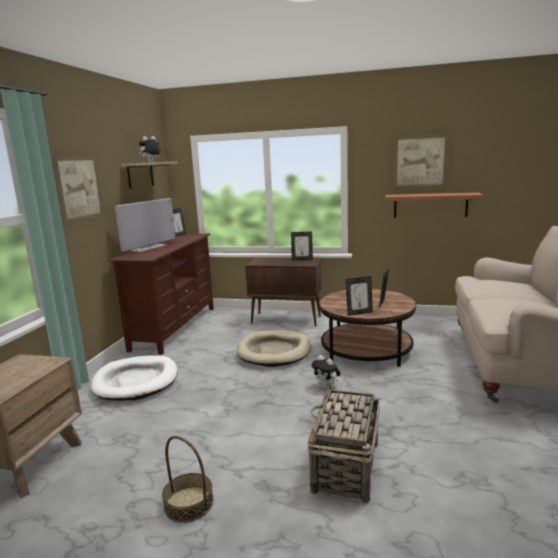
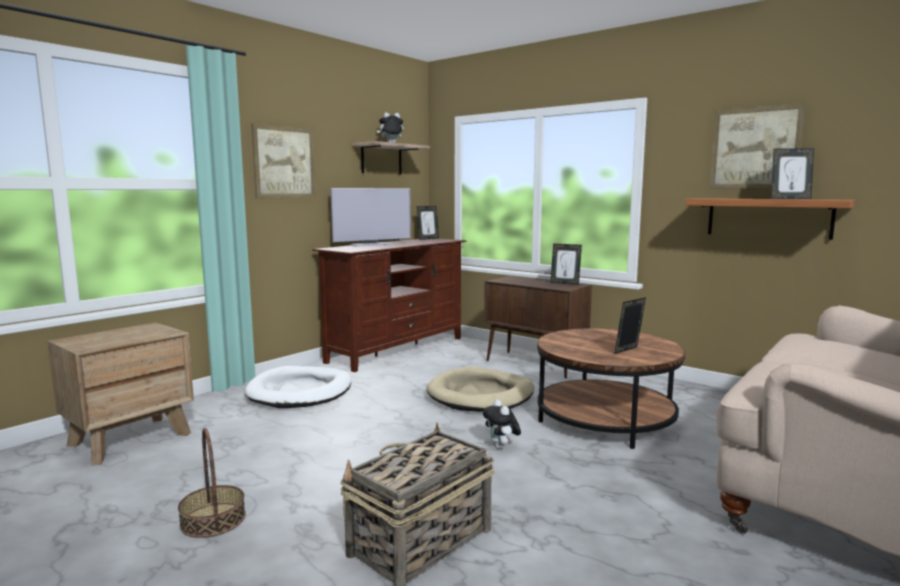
camera: 25 degrees right, 5 degrees down
(359, 313) = (578, 354): picture frame -> picture frame (789, 199)

